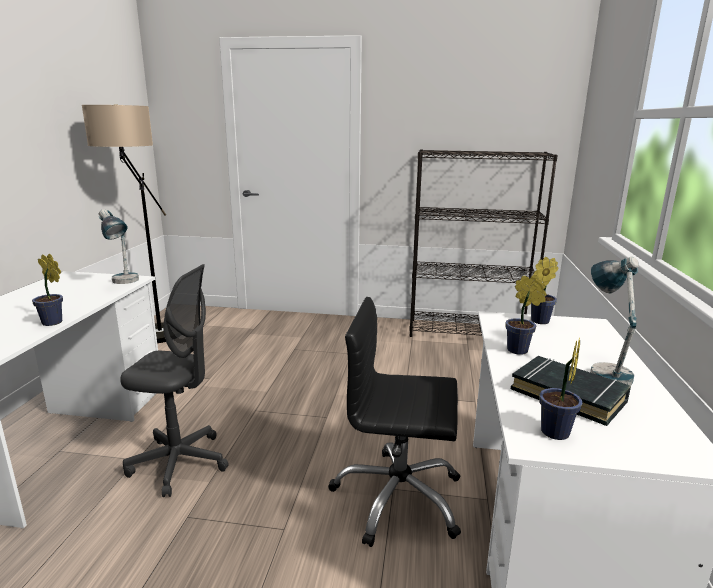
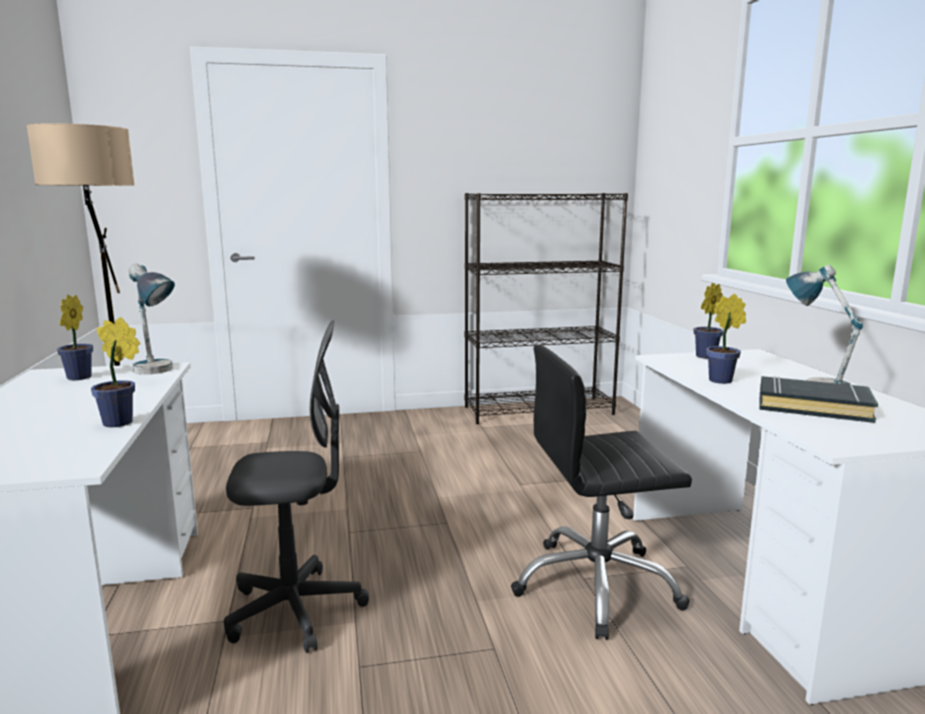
camera: 20 degrees left, 5 degrees down
(554, 434) = (844, 435): potted plant -> potted plant (77, 378)

